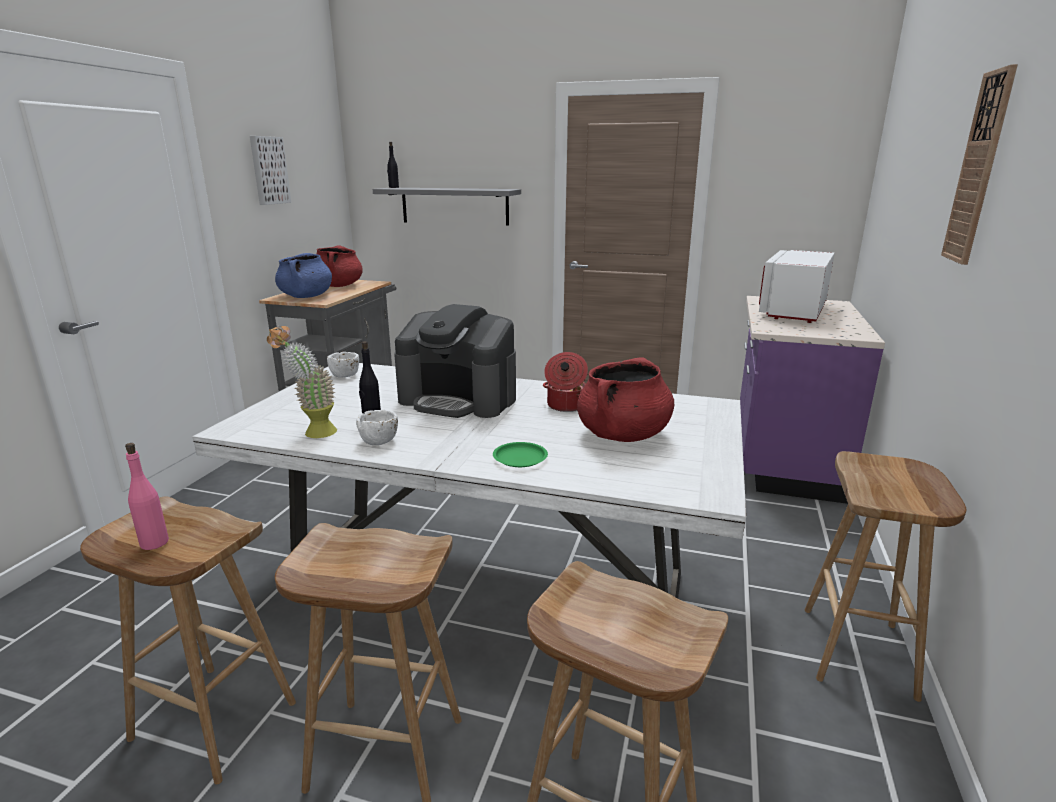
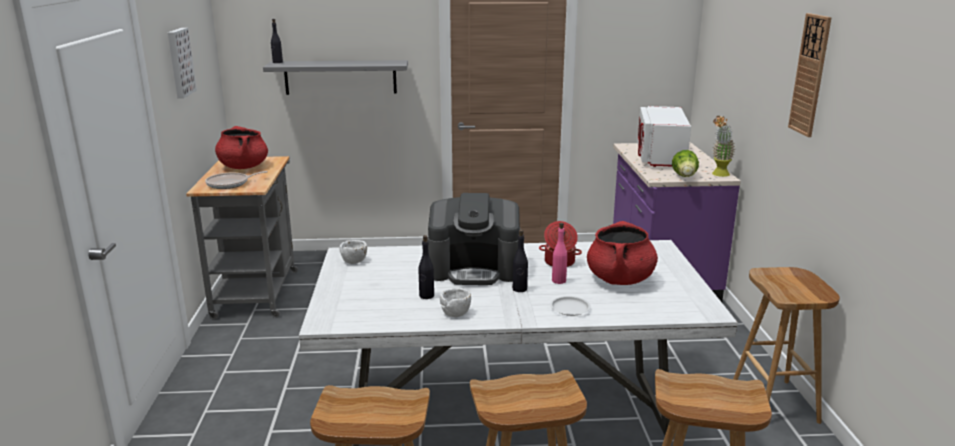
camera: 20 degrees left, 0 degrees up
(154, 542) = (367, 417): pink bottle -> pink bottle (558, 280)
(306, 296) = (230, 184): blue cooking pot -> frying pan
(312, 433) = (396, 316): potted plant -> potted plant (718, 175)
(484, 427) = (519, 289): none -> black bottle
(519, 458) = (569, 308): green plate -> white plate
(806, 332) = (684, 177): none -> lettuce

